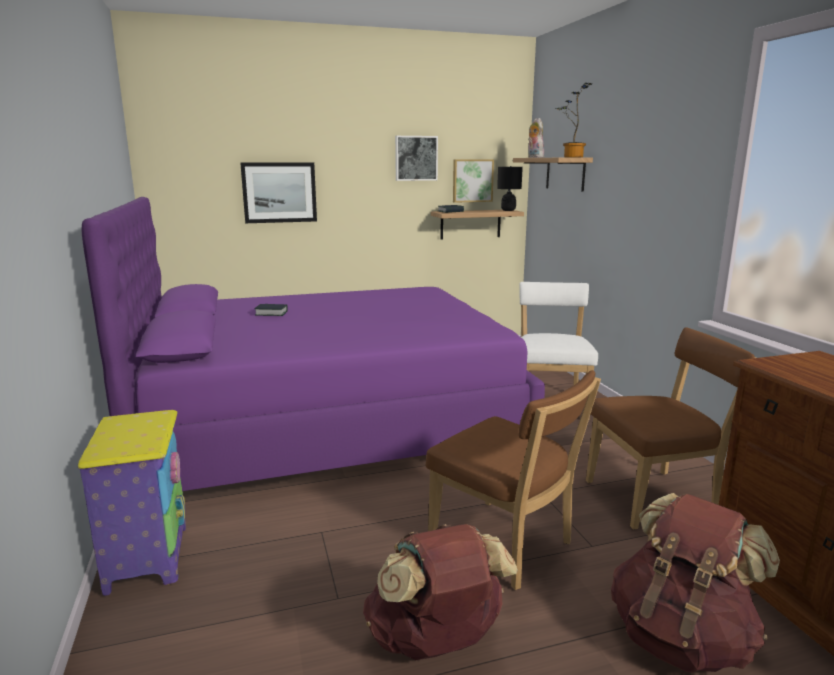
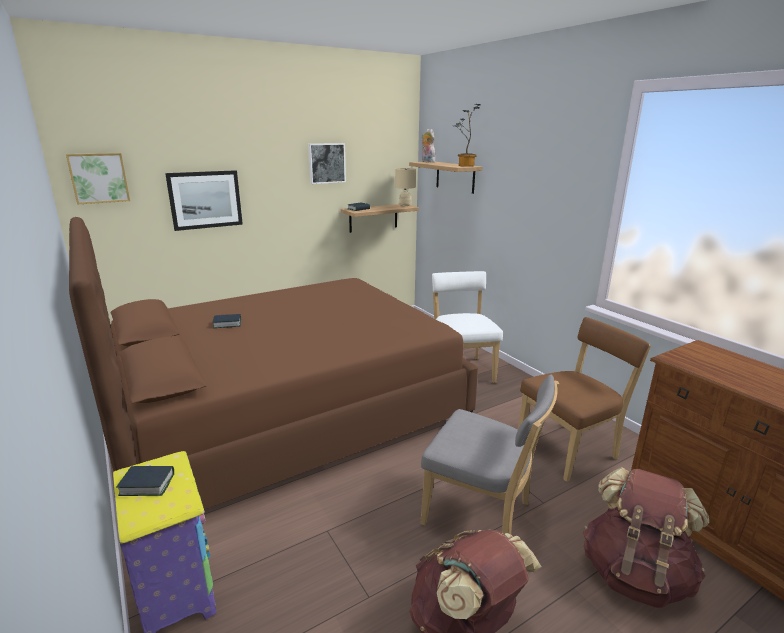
camera: 15 degrees left, 5 degrees up
(126, 429) = (147, 484): none -> book
(328, 422) = (286, 412): purple bed -> brown bed
(472, 180) = (373, 180): picture -> picture (99, 178)
(506, 546) = (481, 515): brown chair -> grey chair
(508, 210) = (405, 206): black table lamp -> beige table lamp

